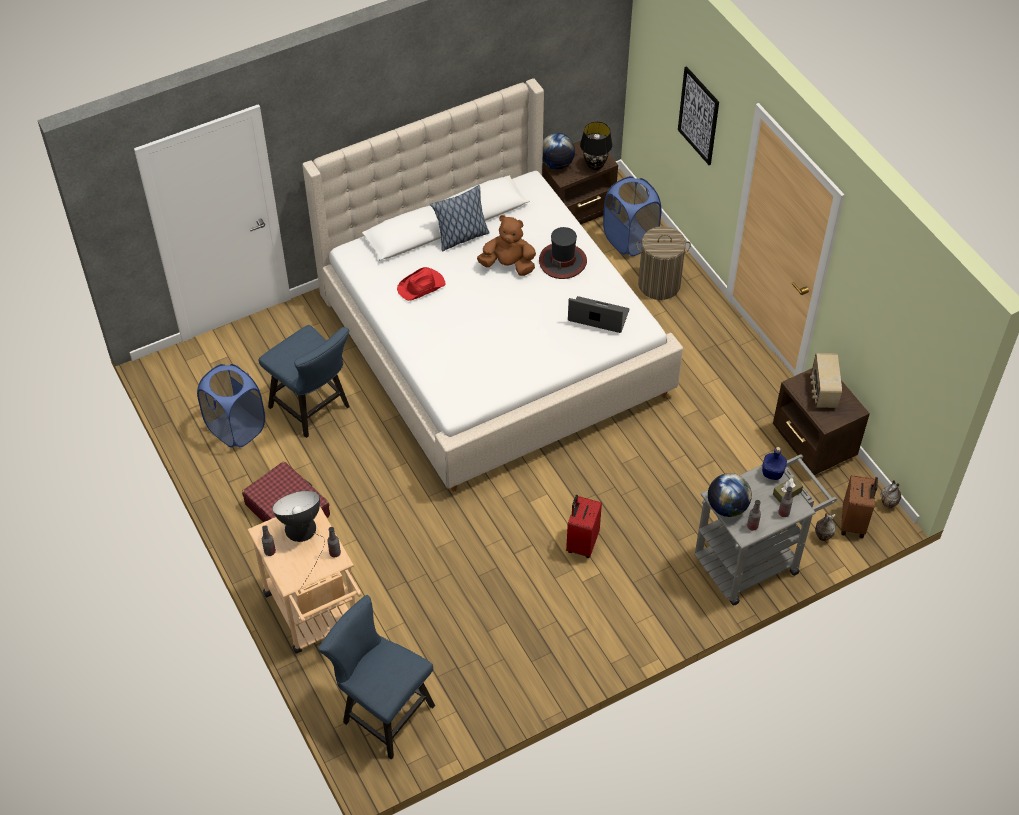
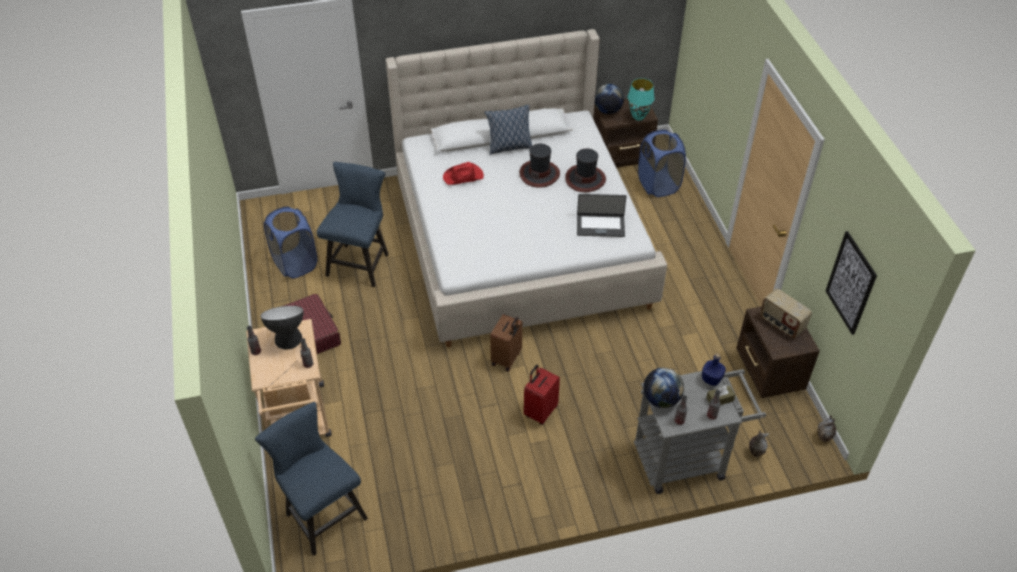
camera: 15 degrees right, 5 degrees down
(314, 409) = (360, 262): blue chair -> blue chair turned 135 degrees counterclockwise
(508, 265) = (539, 174): brown plush toy -> hat
(595, 166) = (638, 117): black table lamp -> turquoise table lamp
(598, 316) = (600, 225): laptop -> laptop turned 150 degrees clockwise
(659, 284) = (672, 222): laundry basket -> none
(698, 116) = (723, 77): picture -> picture (851, 283)
(823, 391) = (781, 324): radio -> radio turned 60 degrees counterclockwise
(854, 523) = (787, 447): brown suitcase -> brown suitcase (507, 359)

